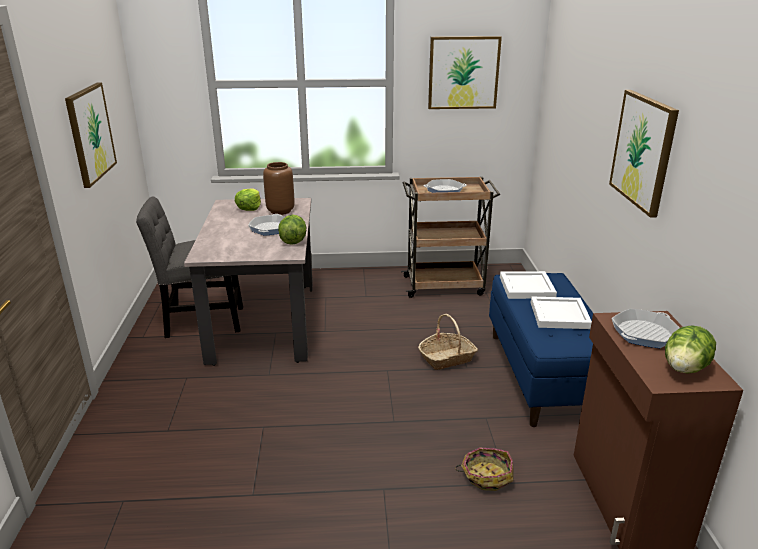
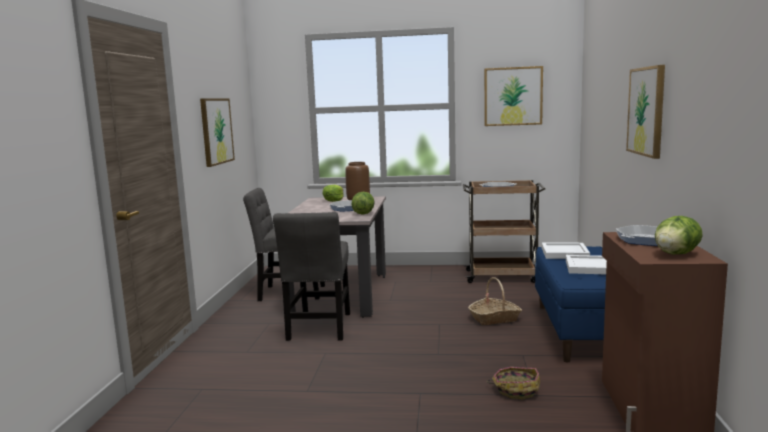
camera: 10 degrees right, 15 degrees down
(249, 384) = (319, 328): none -> grey chair

